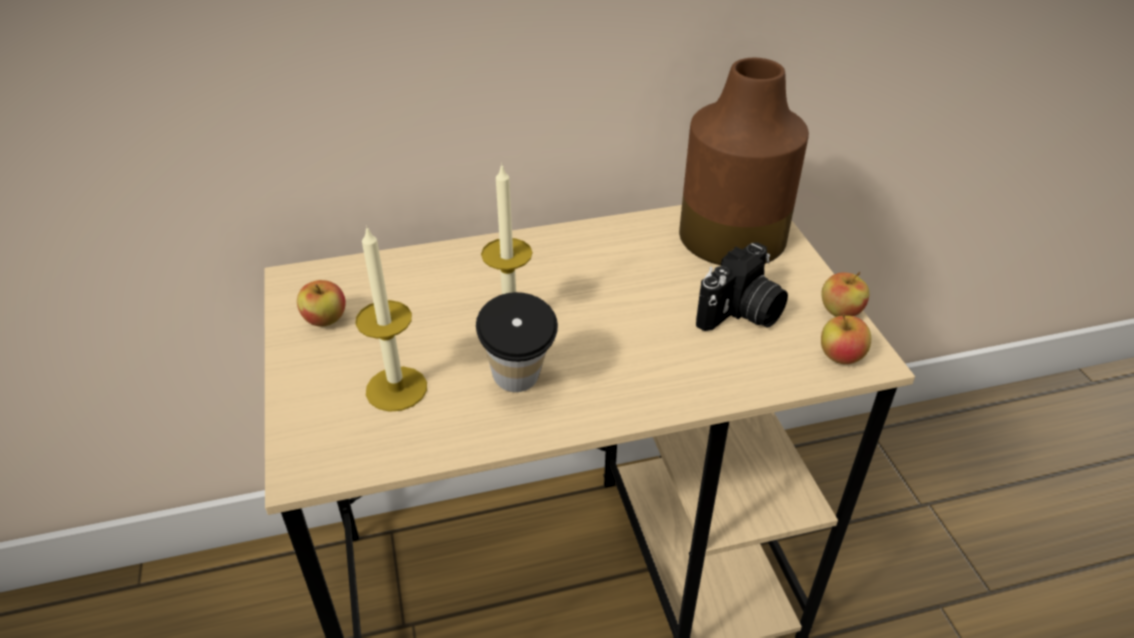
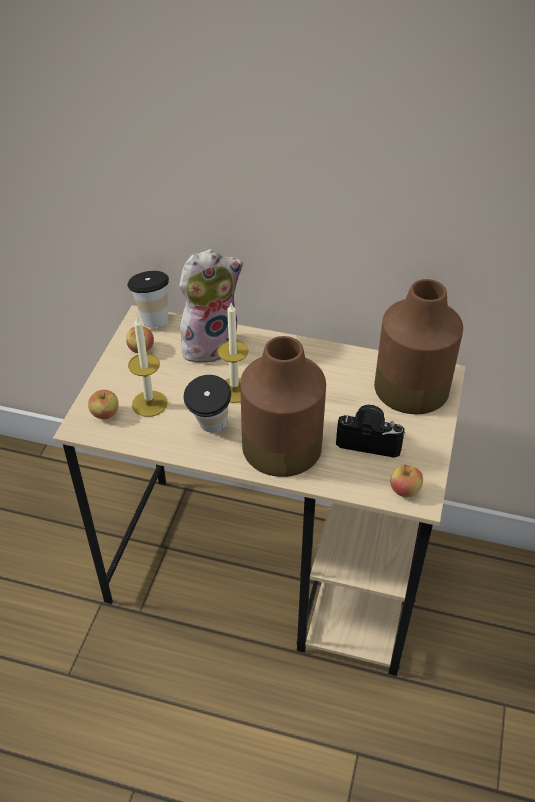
camera: 30 degrees right, 5 degrees up
(312, 273) = (153, 318): none -> cup
(426, 277) = (210, 344): none -> plush toy
(638, 365) = (282, 445): none -> brown vase
(742, 314) = (369, 440): camera -> camera turned 150 degrees counterclockwise
(840, 311) = (432, 464): apple -> apple (105, 414)

